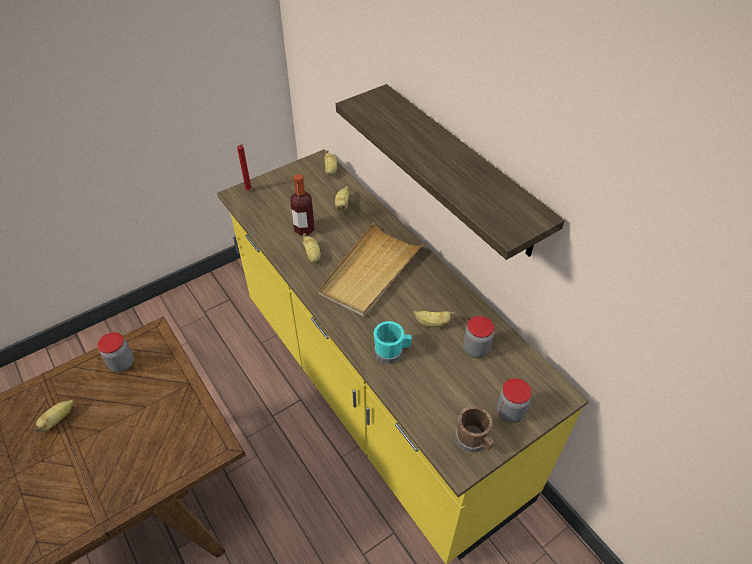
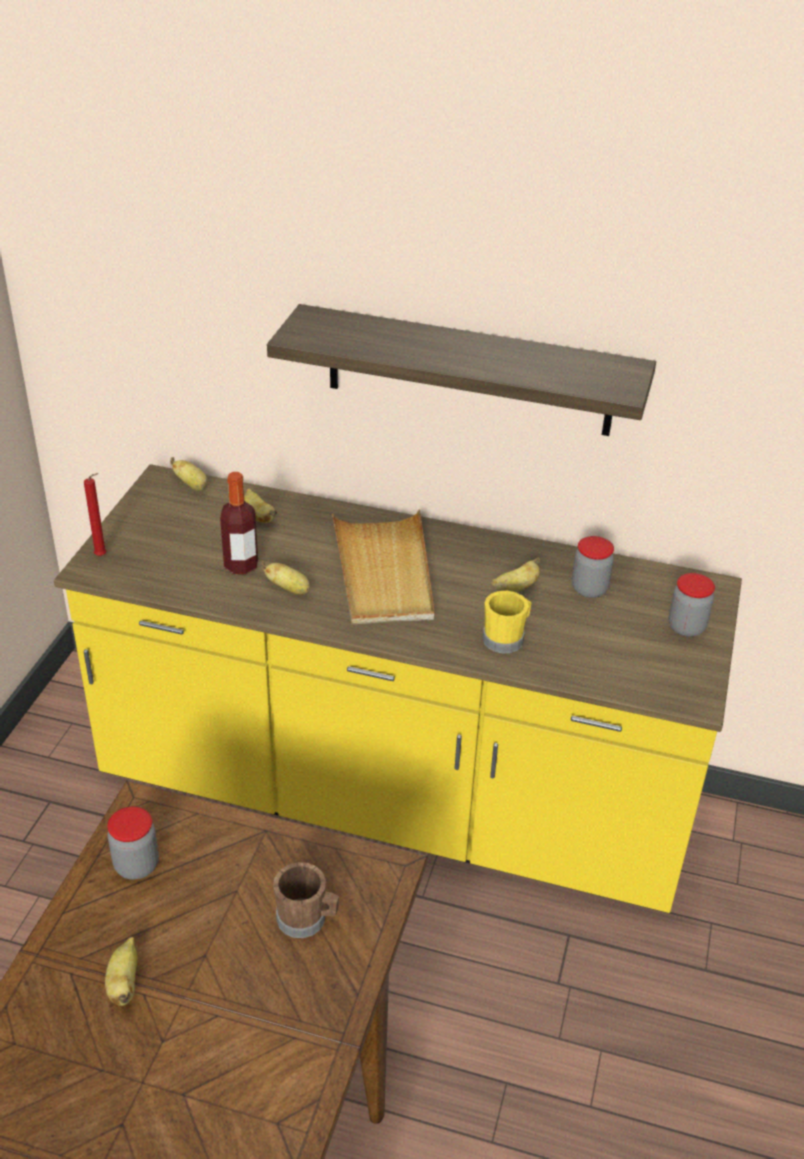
camera: 40 degrees left, 10 degrees down
(392, 352) = (506, 638): turquoise mug -> yellow mug
(473, 441) = (683, 672): brown mug -> brown mug (307, 919)

